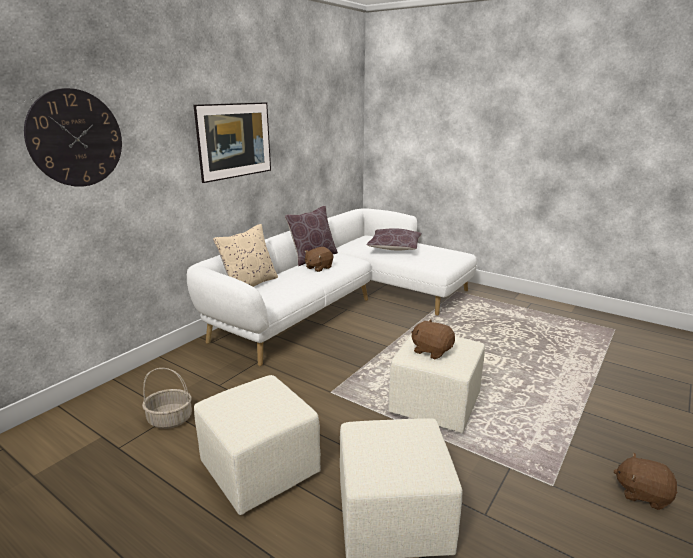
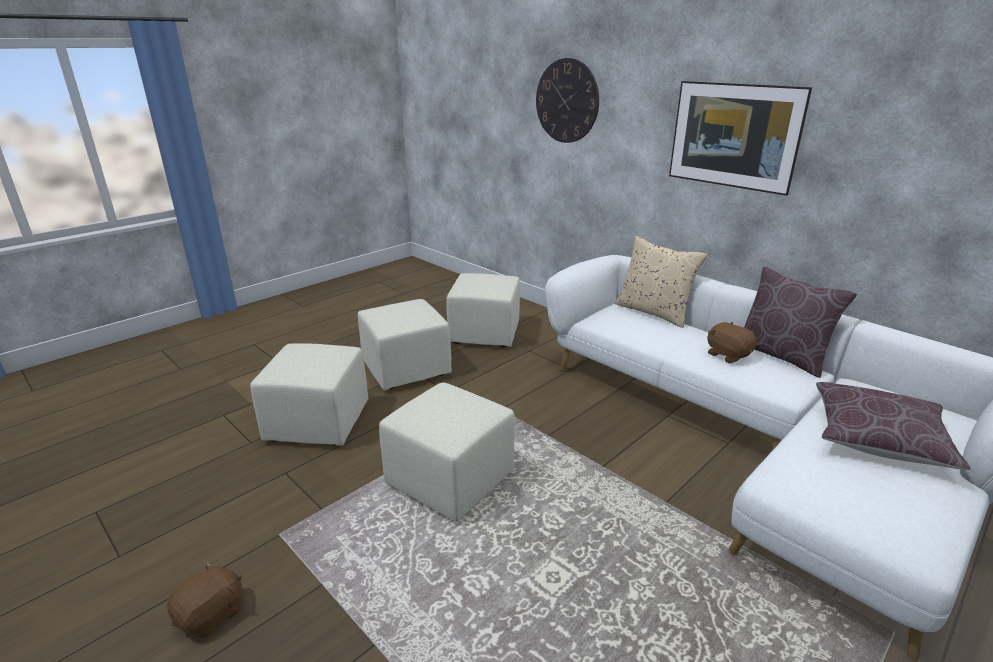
camera: 100 degrees right, 5 degrees up
(169, 419) = (484, 333): basket -> beige ottoman
(431, 351) = (442, 404): brown plush toy -> none

